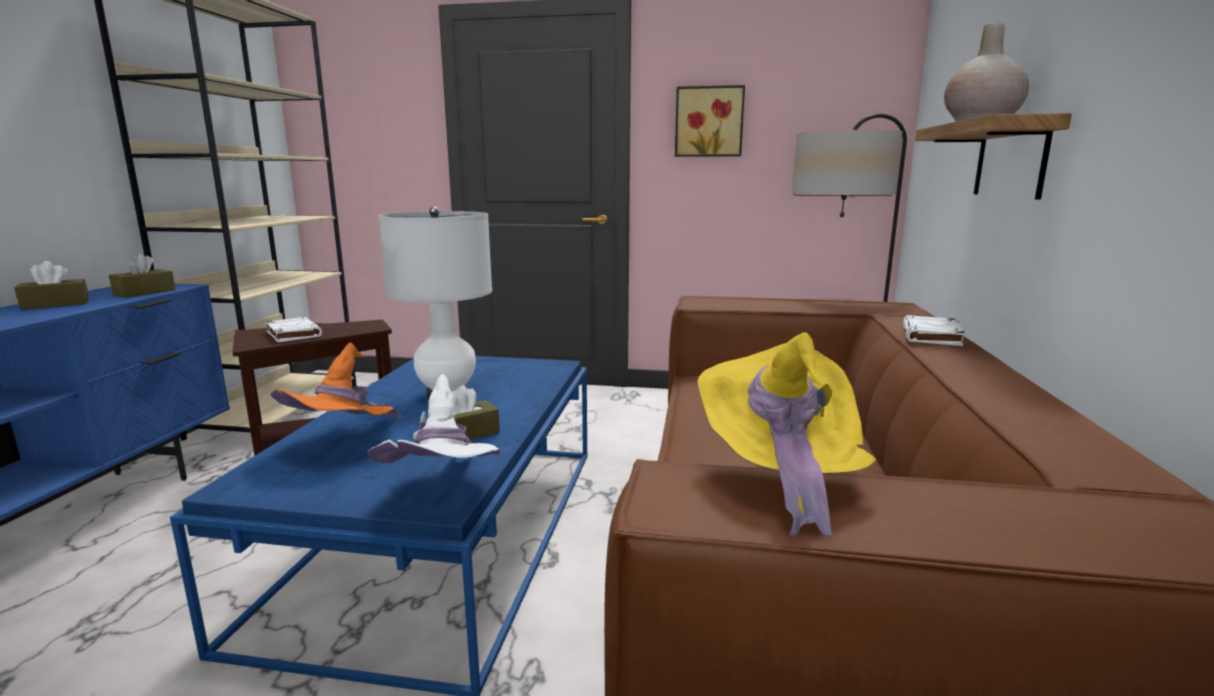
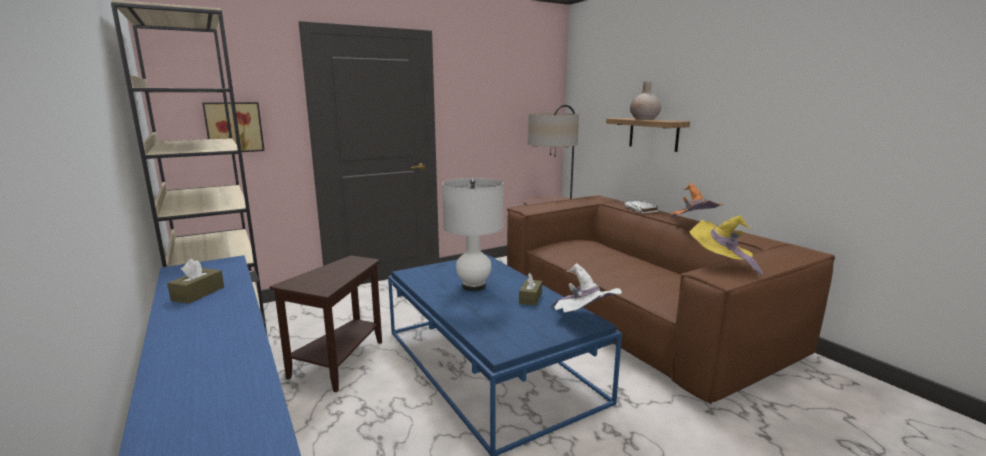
camera: 40 degrees left, 0 degrees up
(145, 292) = (226, 270): brown tissue box -> none
(293, 334) = (326, 277): white book -> none
(345, 443) = (491, 319): orange hat -> orange hat (693, 224)
(709, 122) = (476, 105): picture -> picture (234, 127)

